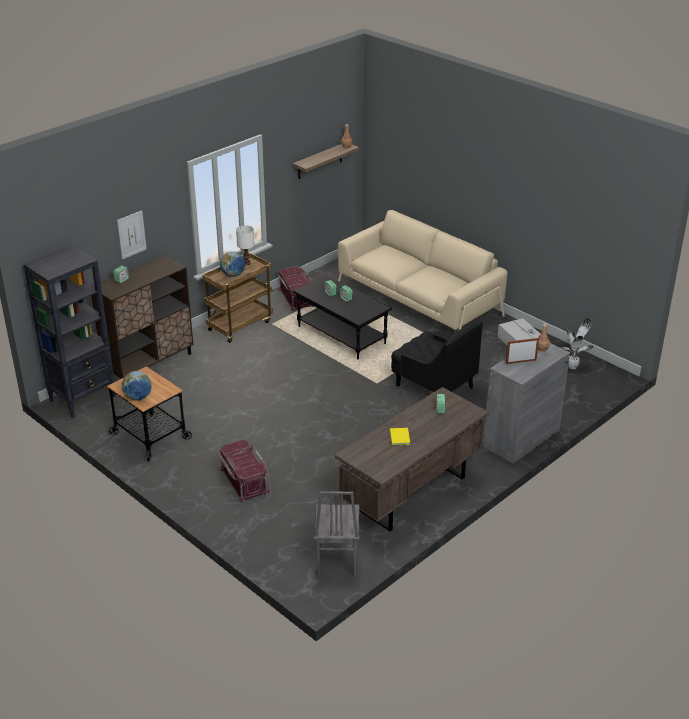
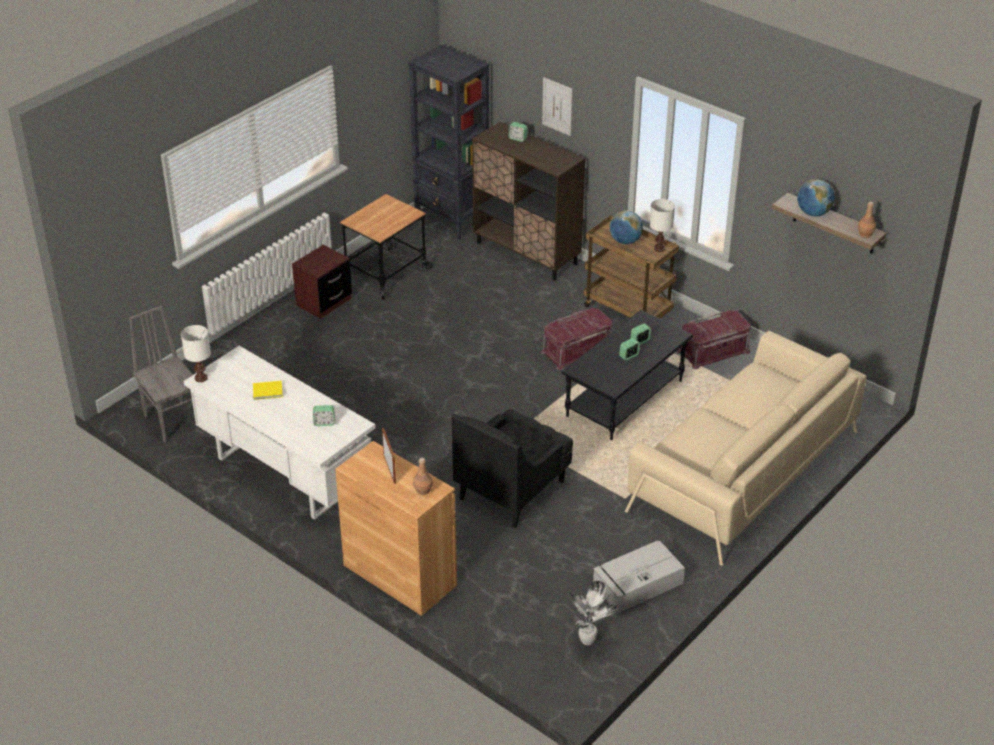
camera: 85 degrees right, 5 degrees up
(138, 397) = (364, 215): globe -> globe (813, 213)
(182, 472) = (324, 302): none -> brown nightstand
(243, 481) = (309, 345): red storage box -> red storage box (577, 349)
(336, 561) = (174, 421): grey chair -> grey chair turned 60 degrees clockwise
(379, 474) = (201, 378): none -> white table lamp
(411, 494) = (284, 473): brown desk -> white desk
(521, 438) = (400, 575): grey cabinet -> brown cabinet

